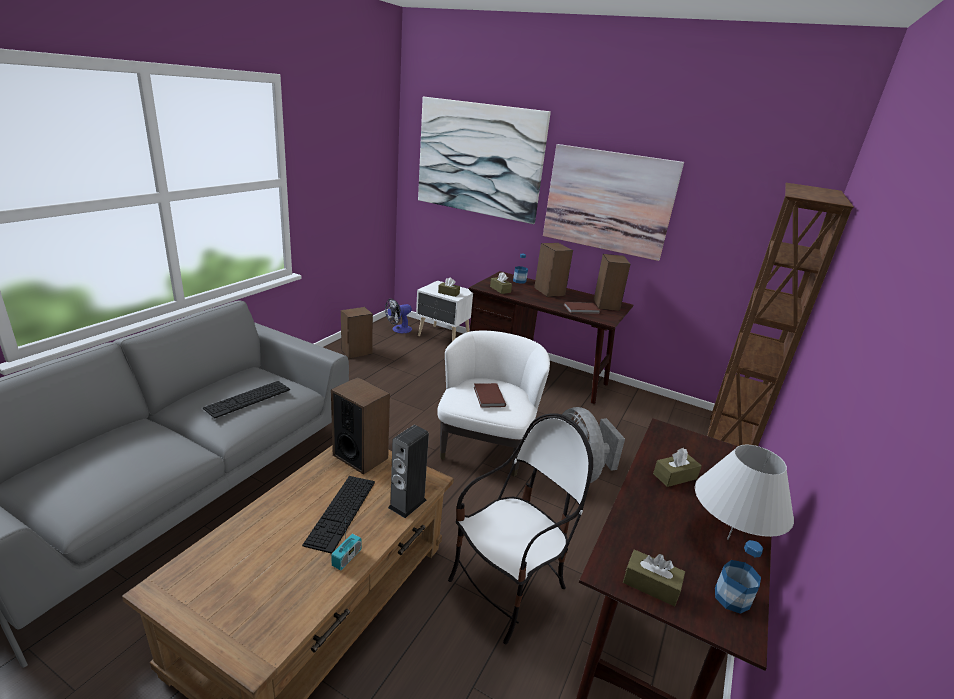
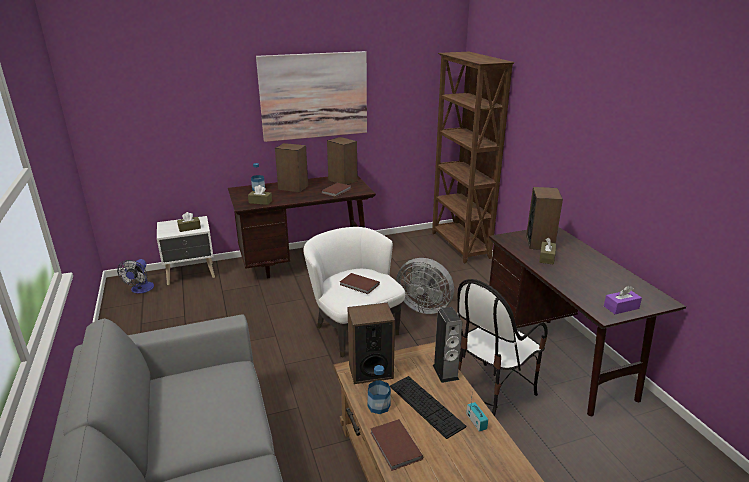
camera: 45 degrees left, 0 degrees up
(248, 399) = (217, 399): keyboard -> none
(265, 515) = (395, 446): none -> brown book
(357, 352) = (137, 329): speaker -> speaker (540, 242)
(479, 159) = (174, 86): picture -> none
(508, 589) = (490, 393): chair -> chair turned 135 degrees counterclockwise
(651, 585) = (621, 307): brown tissue box -> purple tissue box
(728, 539) = (604, 270): white table lamp -> none
(731, 598) = (643, 291): bottle -> bottle (378, 406)

